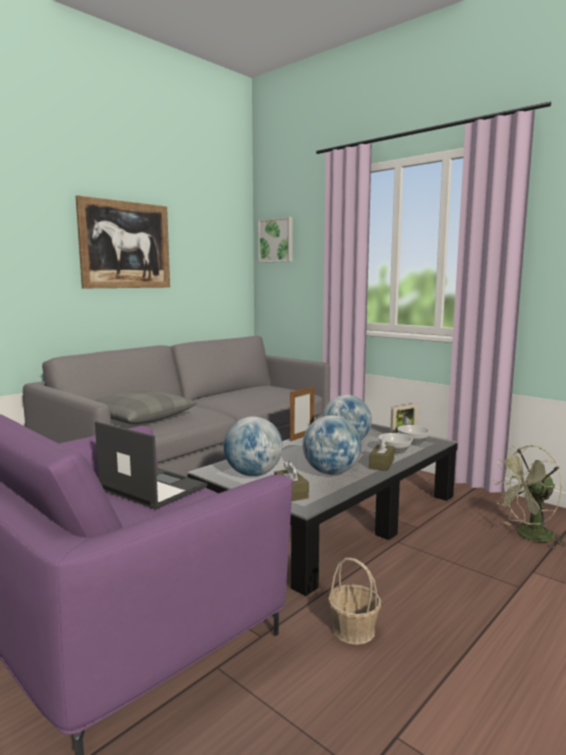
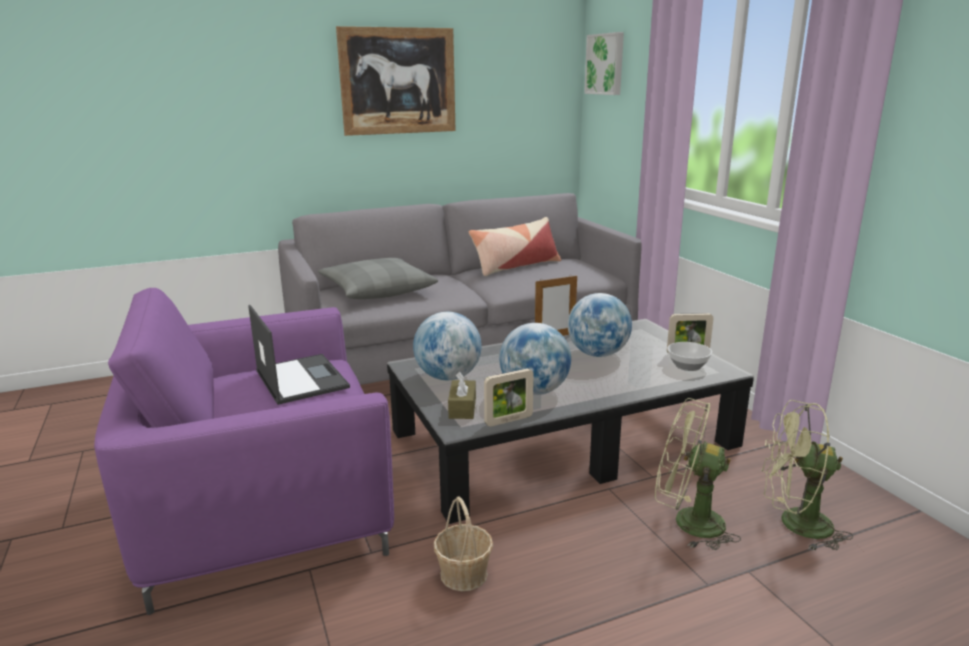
camera: 25 degrees right, 10 degrees up
(234, 392) = (516, 266): none -> pillow
(336, 494) = (508, 420): none -> picture frame
(381, 464) = (608, 391): brown tissue box -> none
(394, 451) = (647, 375): bowl -> none
(468, 551) = (687, 522): none -> green fan

